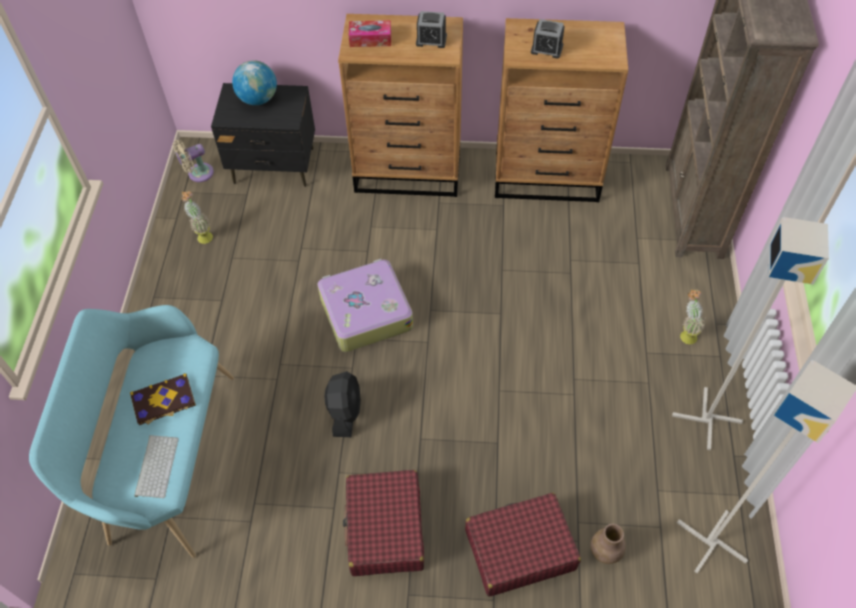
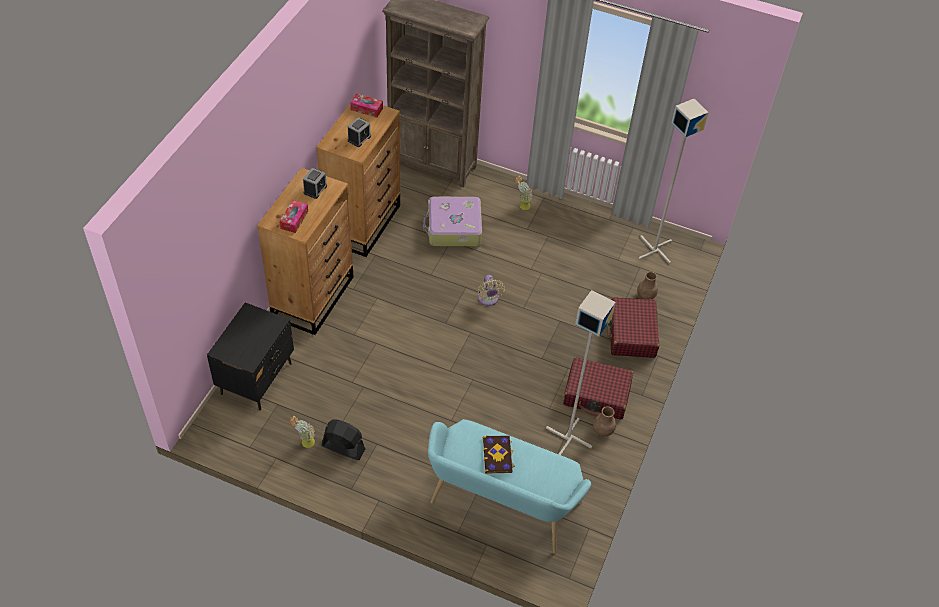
camera: 75 degrees left, 5 degrees down
(156, 466) = (547, 468): keyboard -> none
(198, 174) = (234, 433): beige fan -> beige fan (488, 300)
(258, 99) = (240, 336): globe -> none
(323, 554) = (603, 431): none -> brown vase
(345, 411) = (505, 392): black fan -> black fan (343, 447)
(365, 312) = (429, 359): suitcase -> suitcase (453, 228)
(607, 39) = (366, 109): none -> tissue box
(708, 418) = (581, 220): grey floor lamp -> grey floor lamp (568, 437)

